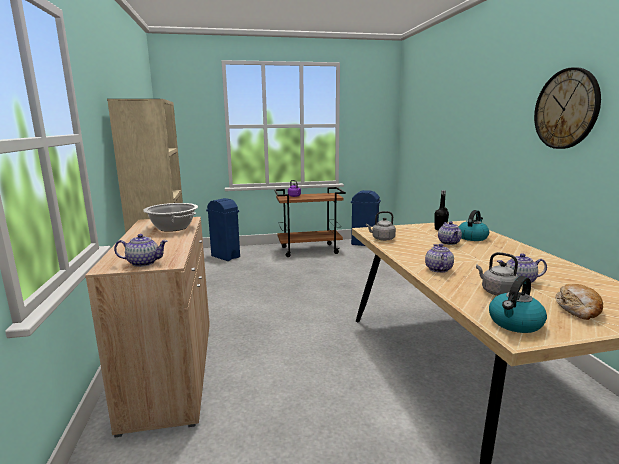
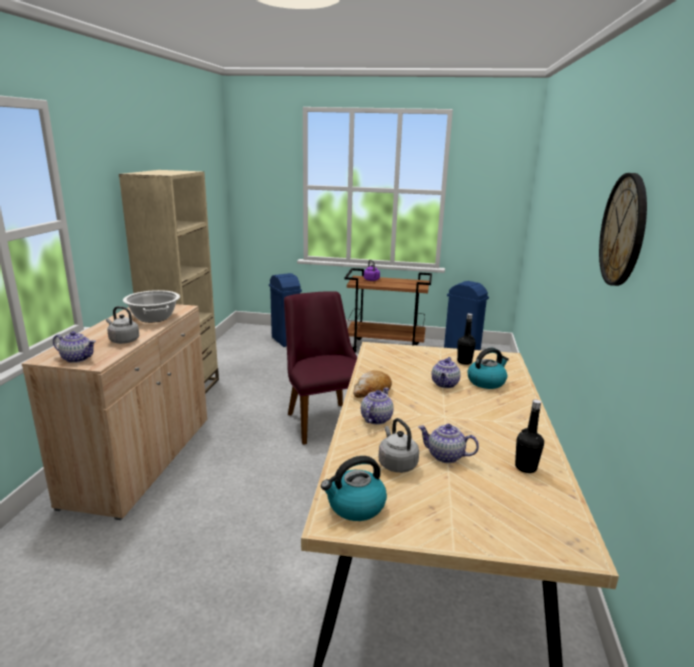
camera: 20 degrees right, 5 degrees up
(306, 305) = (322, 418): none -> purple chair
(382, 239) = (373, 364): grey kettle -> grey kettle (123, 340)
(575, 277) = (525, 467): none -> black bottle
(578, 309) = (455, 509): bread -> bread (371, 391)

